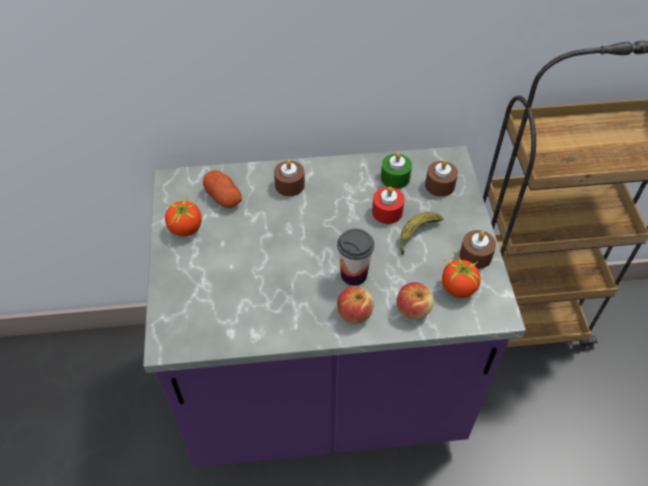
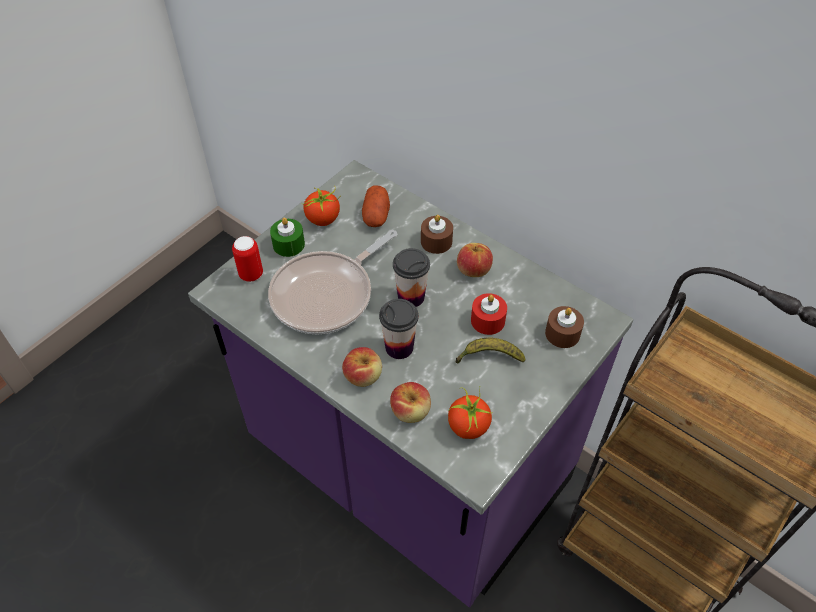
camera: 45 degrees right, 0 degrees up
(180, 310) = (251, 274): none -> can
(258, 279) = (327, 295): none -> frying pan
(319, 235) = (411, 297): none -> cup
(337, 186) = (473, 269): none -> apple
(395, 177) = (530, 298): green candle -> green candle (288, 244)
(475, 255) = (517, 414): brown candle -> none

